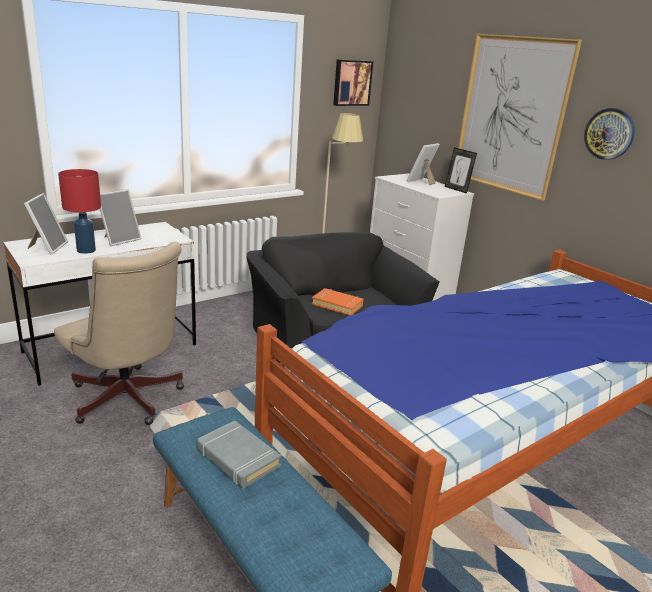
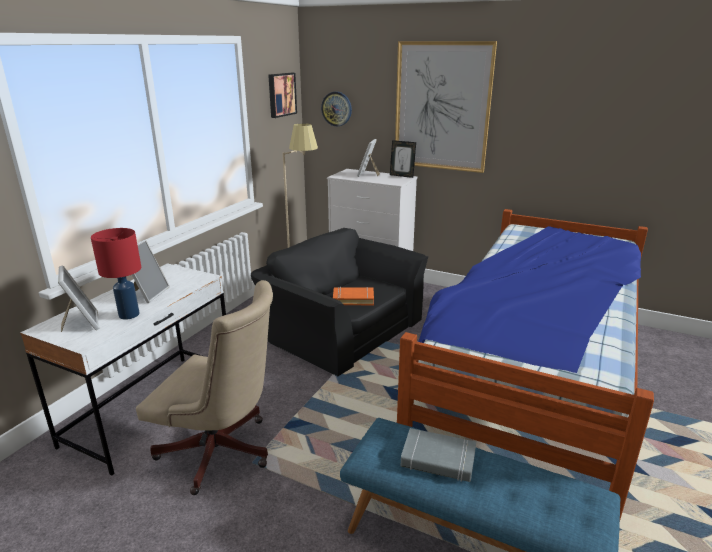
camera: 25 degrees left, 0 degrees up
(609, 134) = (531, 113): wall clock -> wall clock (336, 109)

